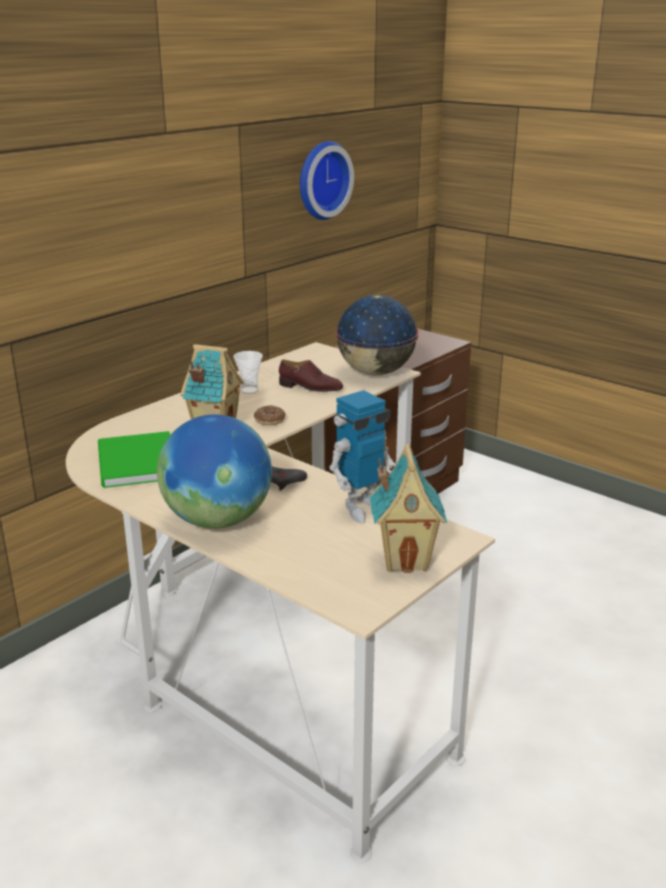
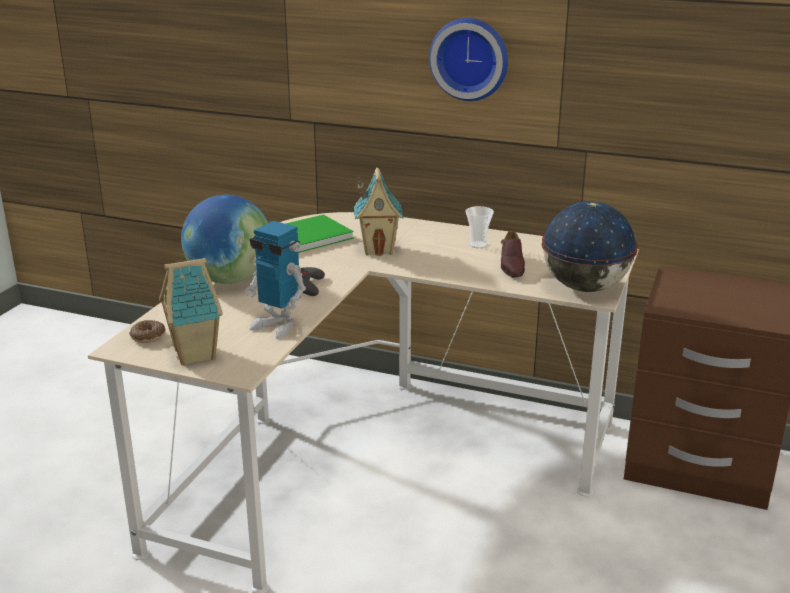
camera: 70 degrees right, 0 degrees up
(269, 420) = (420, 264): donut -> donut (148, 337)
(321, 180) = (683, 73): wall clock -> wall clock (470, 58)

